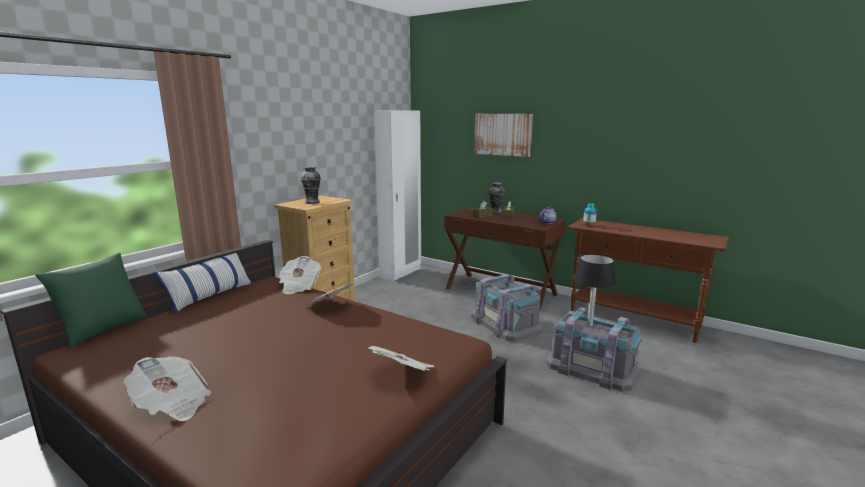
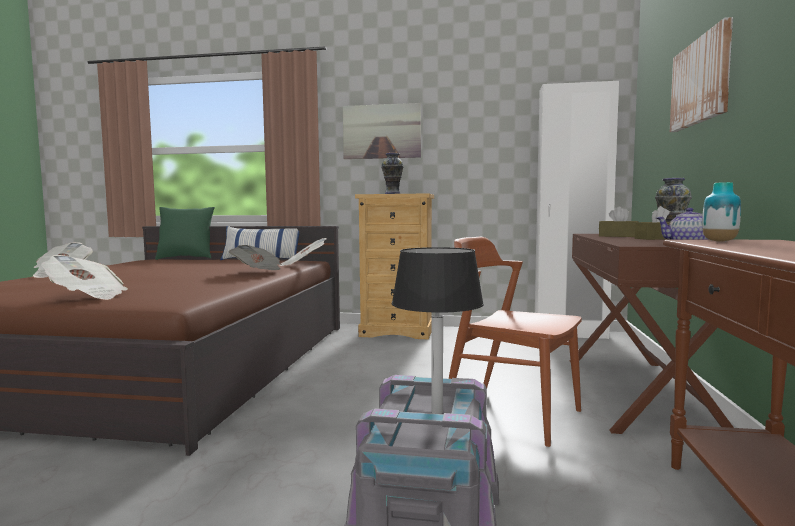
camera: 65 degrees right, 10 degrees down
(276, 142) = (381, 131): none -> picture
(505, 323) = (511, 414): grey storage box -> brown chair

